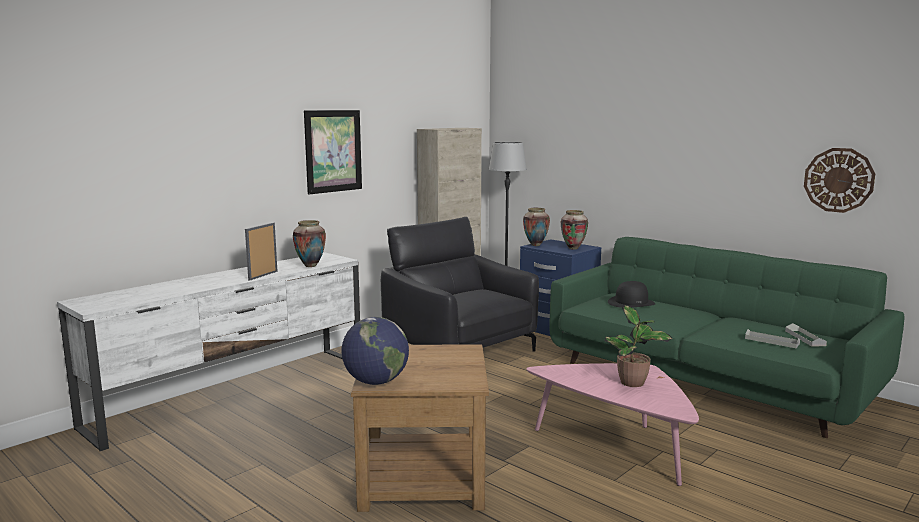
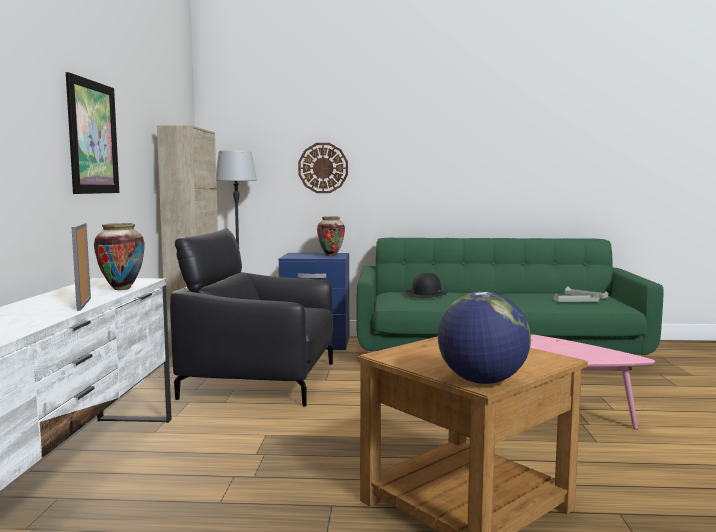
camera: 40 degrees left, 5 degrees down
(535, 245) = (290, 256): vase -> none
(633, 383) = (554, 348): potted plant -> none
(838, 180) = (559, 171): wall clock -> wall clock (323, 168)

